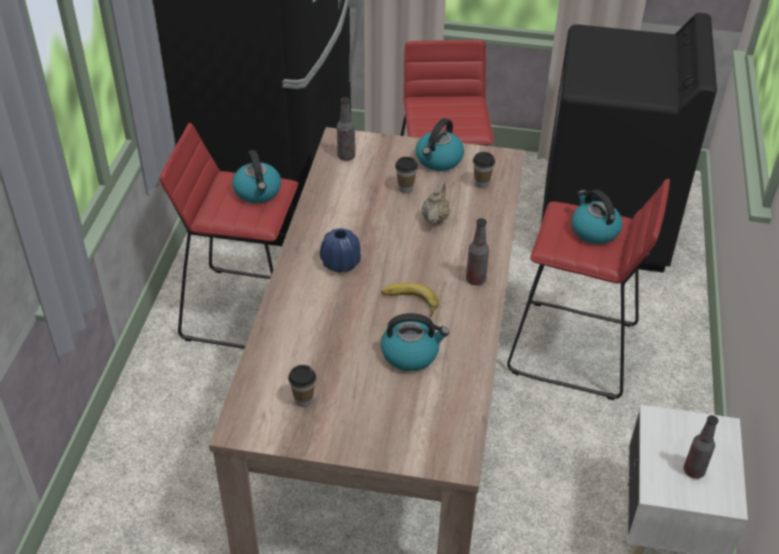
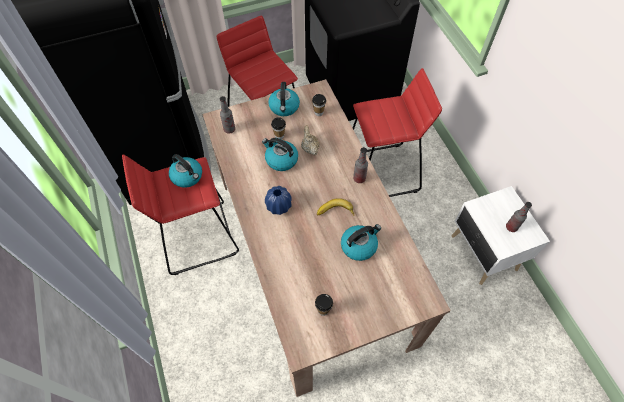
camera: 30 degrees left, 15 degrees up
(594, 230) = (389, 113): kettle -> kettle (281, 160)

